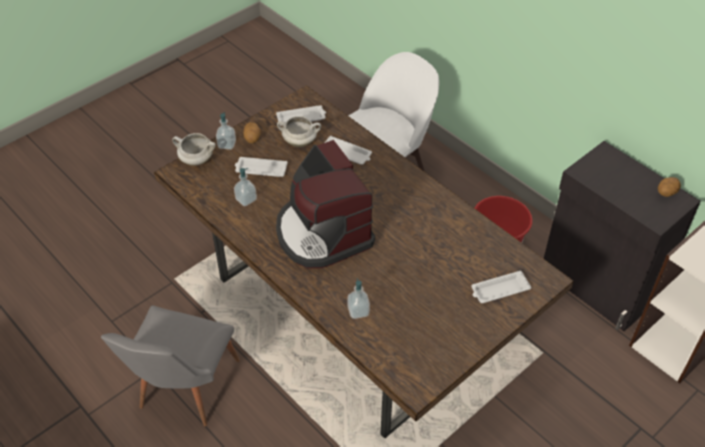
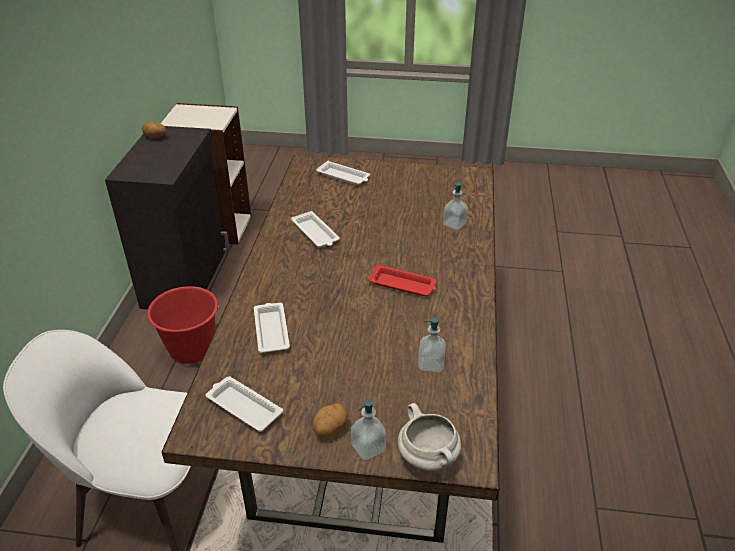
camera: 130 degrees left, 10 degrees down
(183, 391) = (582, 463): grey chair -> none
(260, 169) = (374, 383): white tray -> white tray (316, 233)
(300, 142) = (290, 380): white cooking pot -> none
(322, 233) = (403, 285): coffee machine -> red tray

